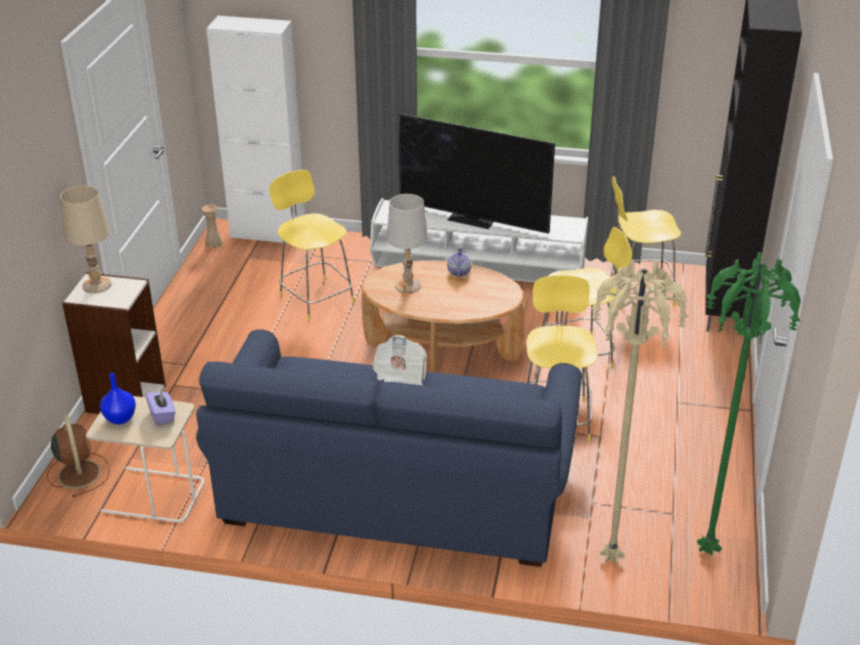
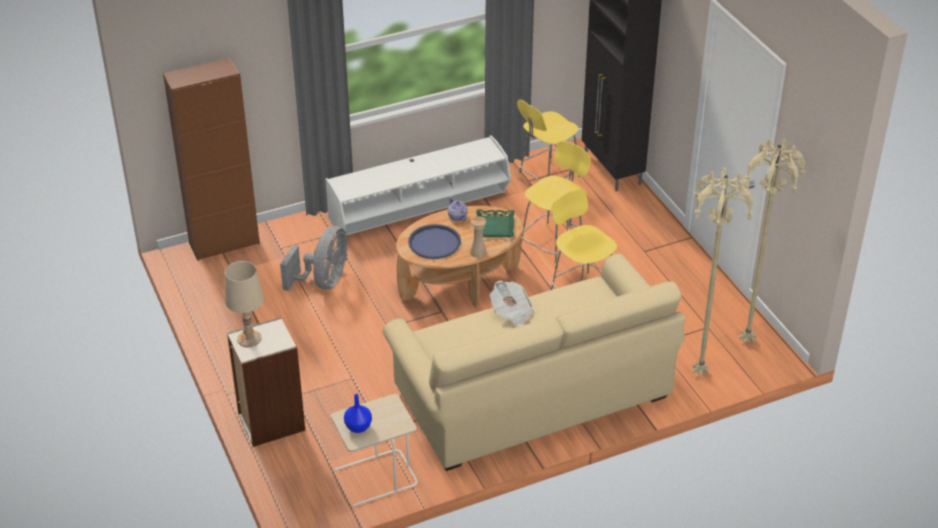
camera: 35 degrees left, 5 degrees up
(79, 473) = (303, 490): brown fan -> none
(162, 415) = (385, 411): purple tissue box -> none
(213, 243) = (189, 270): beige vase -> beige vase (478, 252)
(268, 233) = (224, 243): white cabinet -> brown cabinet
(315, 298) = (323, 281): yellow stool -> grey fan
(395, 491) = (531, 394): blue sofa -> beige sofa
(408, 286) = (434, 242): white table lamp -> blue tray
(473, 219) = (411, 169): television -> none
(486, 295) = (494, 227): none -> green tray
(710, 552) = (748, 340): green floor lamp -> beige floor lamp

